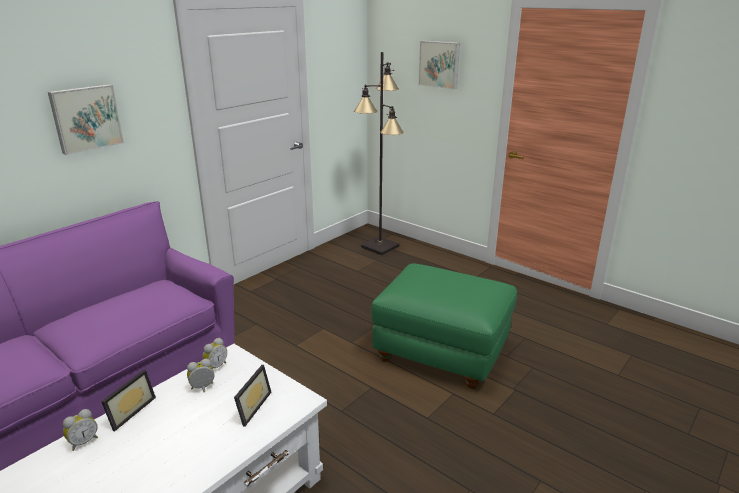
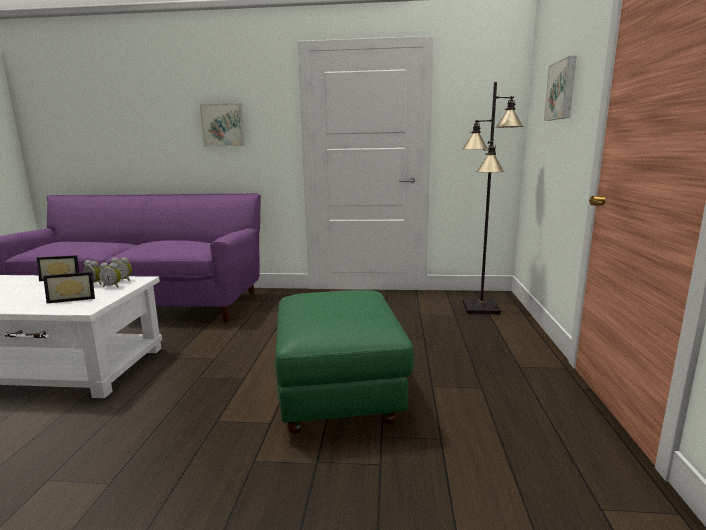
camera: 55 degrees right, 10 degrees down
(83, 442) = (28, 279): alarm clock -> alarm clock (113, 286)

